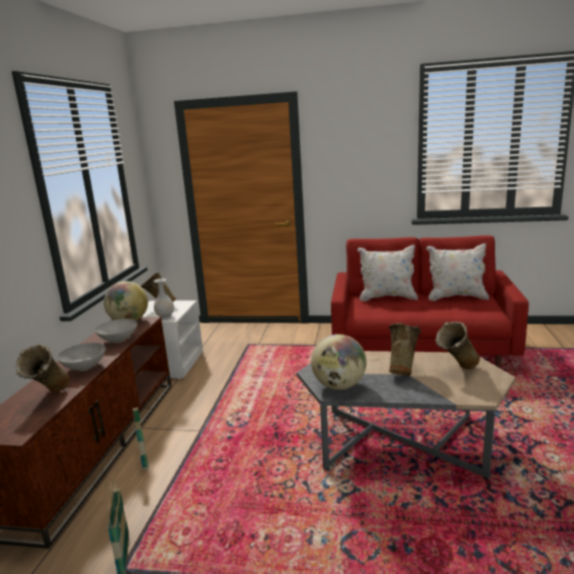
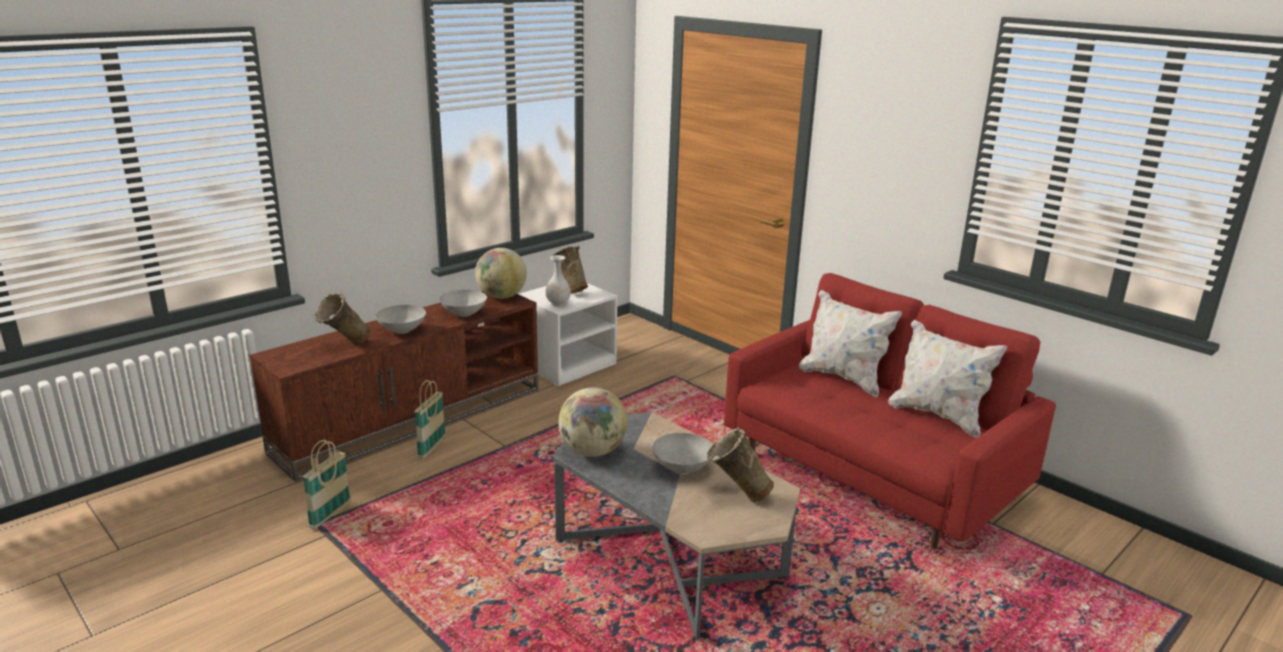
camera: 35 degrees right, 5 degrees up
(402, 371) = (681, 468): beige vase -> grey bowl

